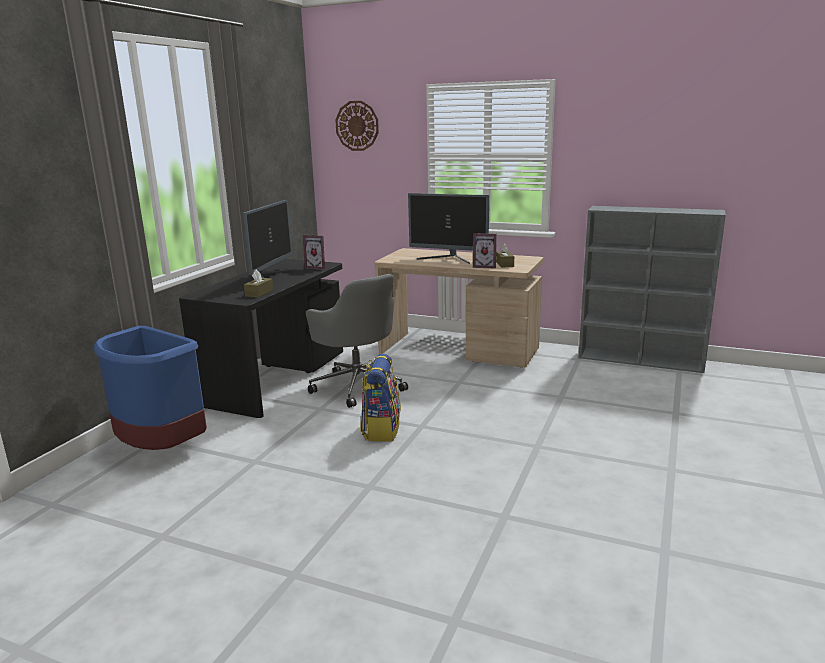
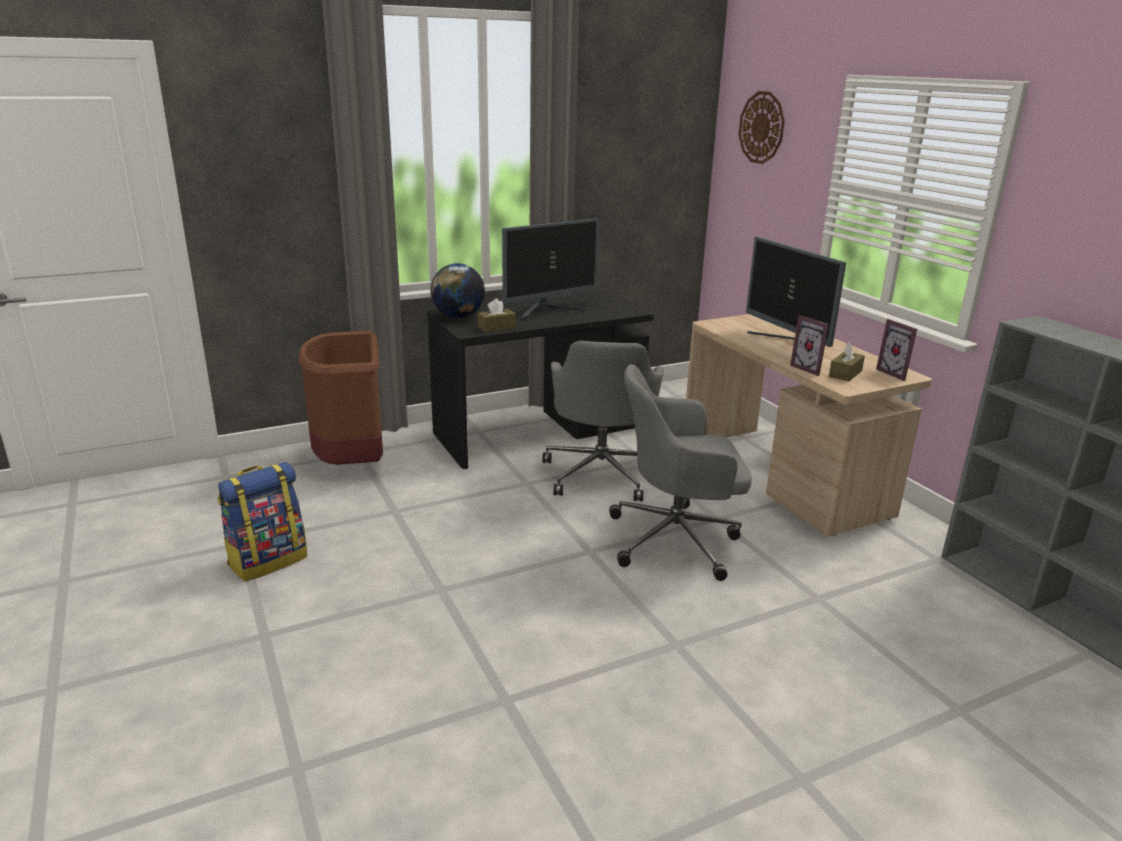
camera: 40 degrees right, 5 degrees up
(160, 448) = (352, 462): blue trash can -> brown trash can
(214, 295) = (458, 317): none -> globe
(317, 267) = (616, 312): picture frame -> picture frame (896, 373)
(381, 429) = (545, 535): backpack -> backpack (268, 560)
(456, 400) = (677, 540): none -> grey office chair

